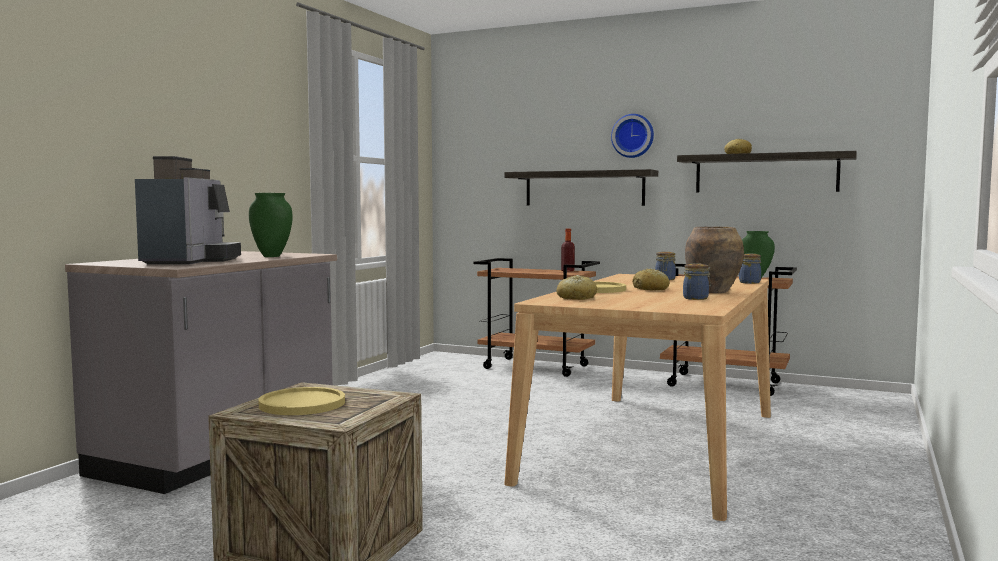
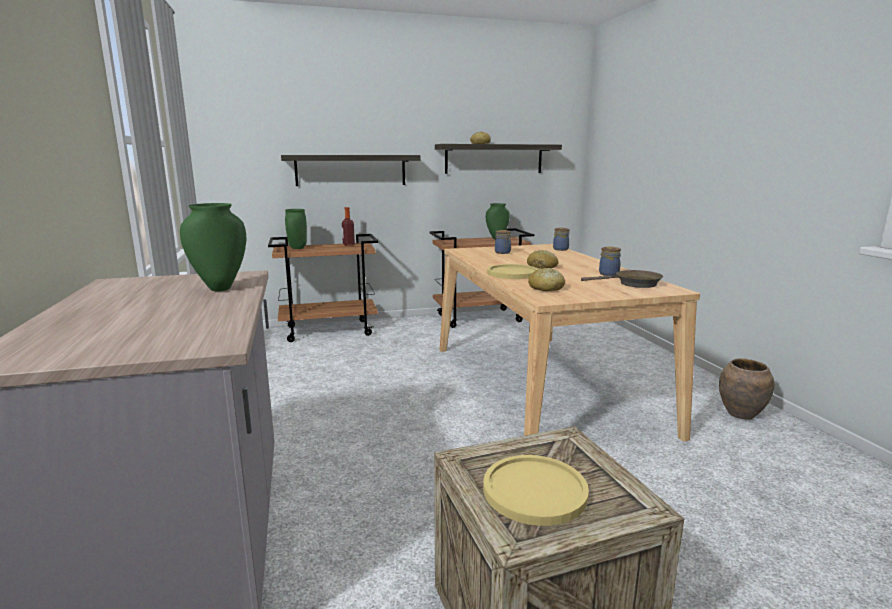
camera: 40 degrees left, 10 degrees up
(190, 261) = (159, 322): coffee machine -> none
(512, 270) = (298, 248): none -> green vase
(633, 136) = (392, 124): wall clock -> none
(683, 304) = (633, 284): none -> brown frying pan
(714, 291) = (585, 264): brown vase -> brown vase (741, 414)

